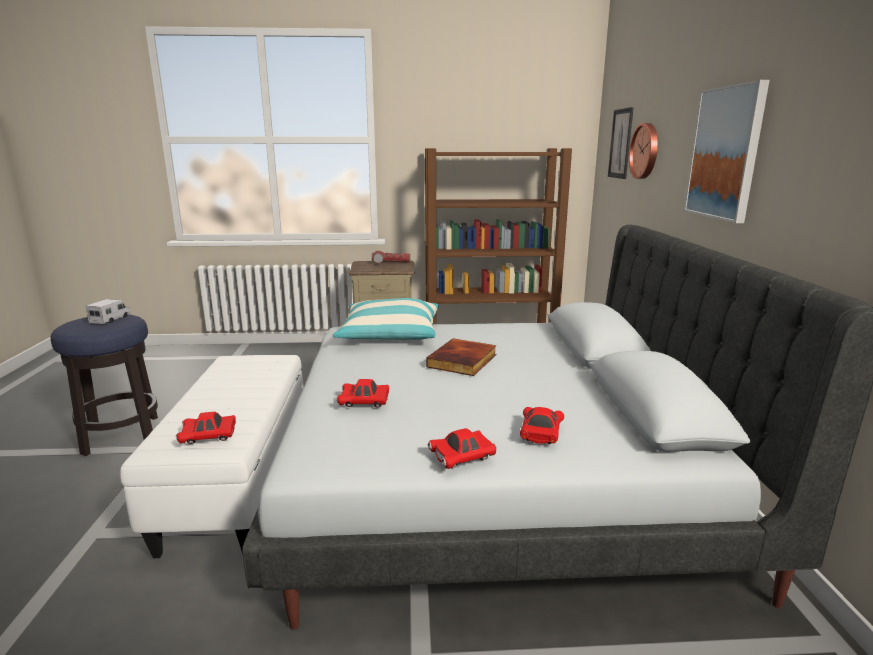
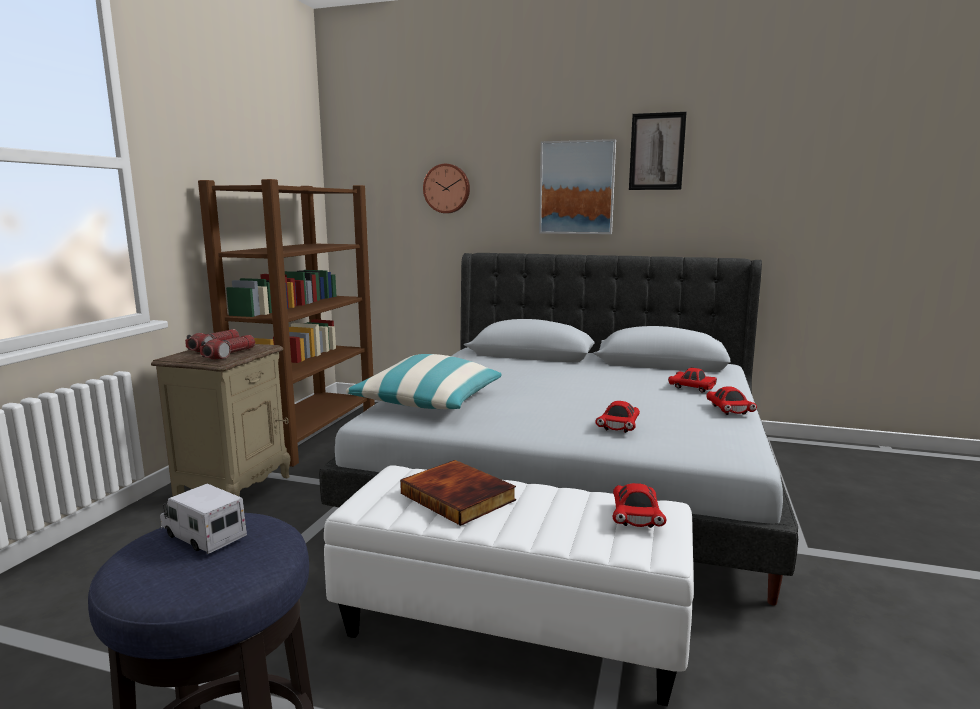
camera: 70 degrees left, 5 degrees down
(376, 268) = (230, 354): none -> flashlight
(463, 361) = (538, 386): book -> book (459, 496)
(620, 143) = (389, 182): picture -> picture (657, 151)

